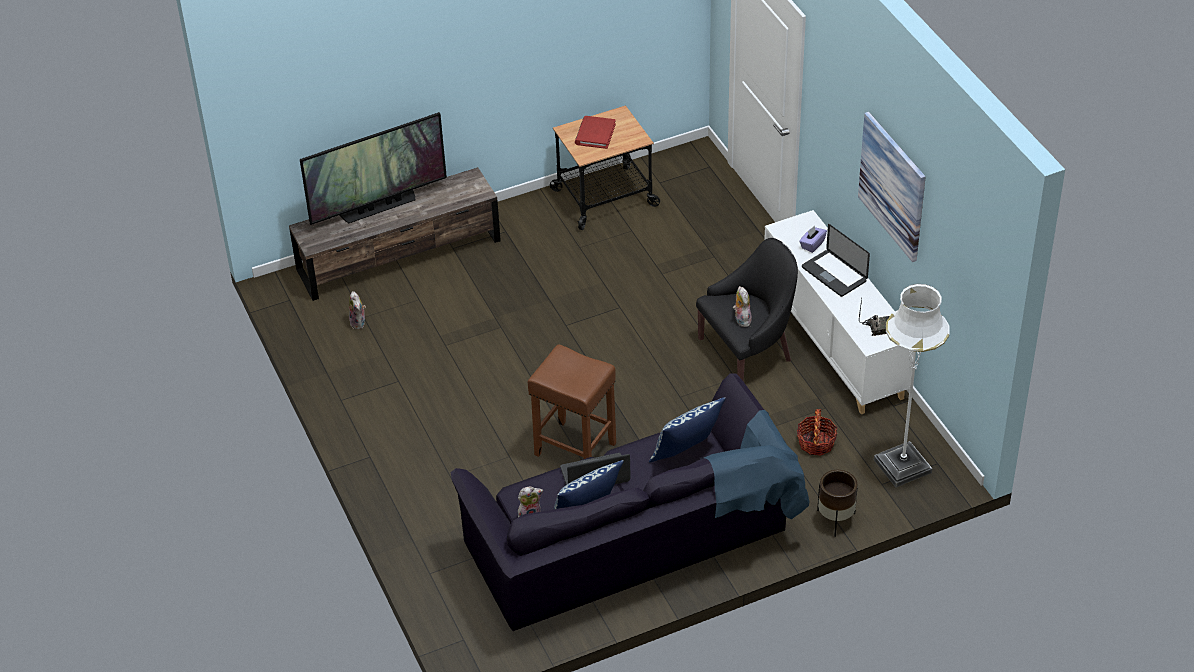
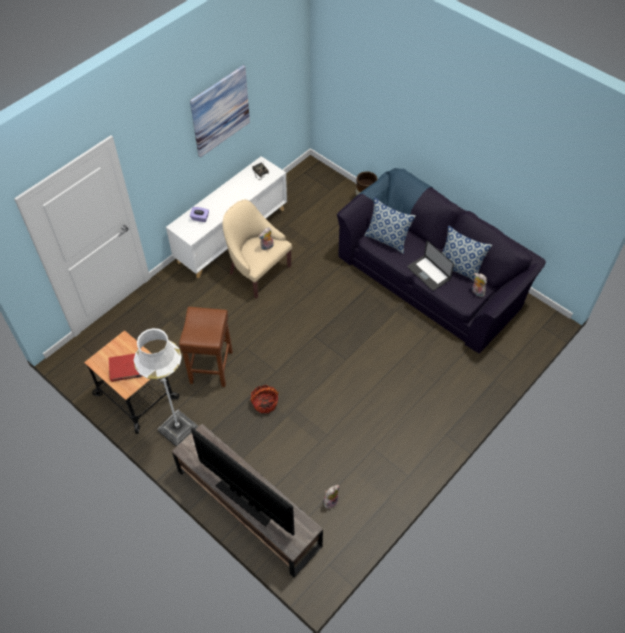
camera: 115 degrees left, 10 degrees up
(574, 449) = (378, 328): brown stool -> brown stool (211, 368)
(748, 352) = (257, 271): black armchair -> beige armchair
(816, 443) = (315, 222): basket -> basket (265, 403)
(834, 274) = (223, 202): laptop -> none
(902, 466) = (313, 185): white floor lamp -> white floor lamp (178, 429)

